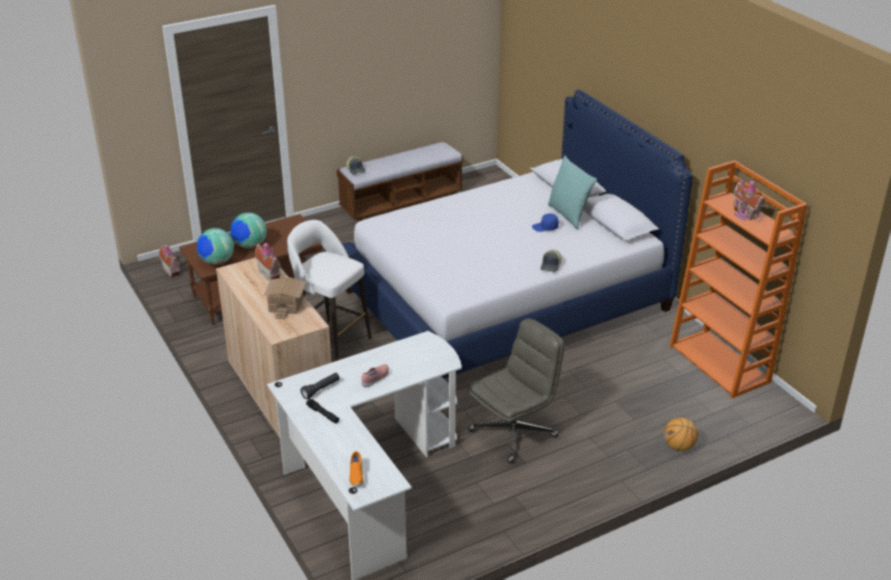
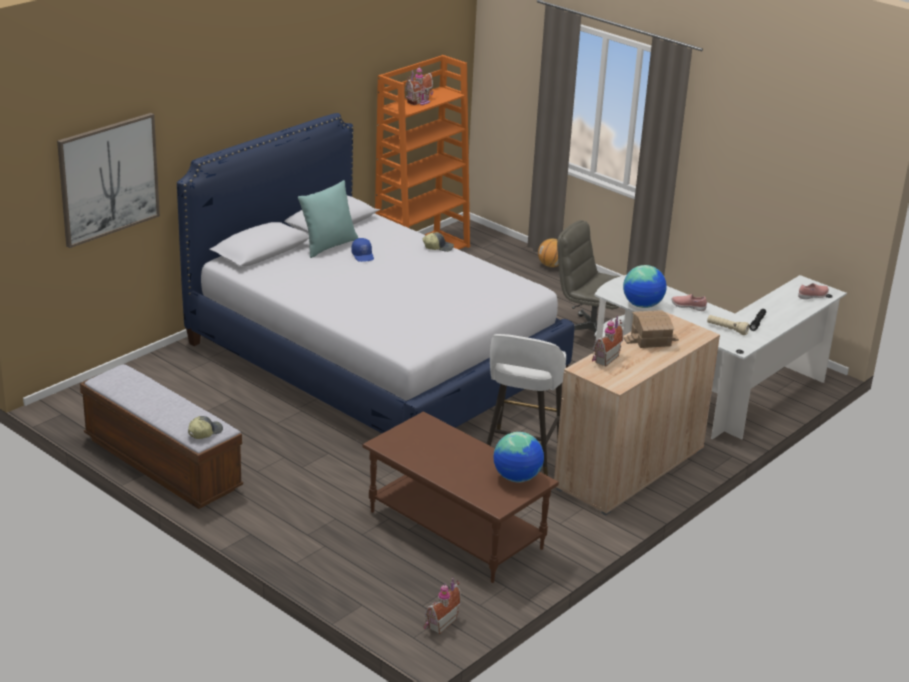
camera: 110 degrees left, 5 degrees down
(250, 245) = (464, 463): globe -> globe (642, 305)
(321, 390) = (727, 329): black flashlight -> beige flashlight
(356, 476) = (813, 296): orange shoe -> pink shoe
(545, 59) = (108, 179): none -> picture

